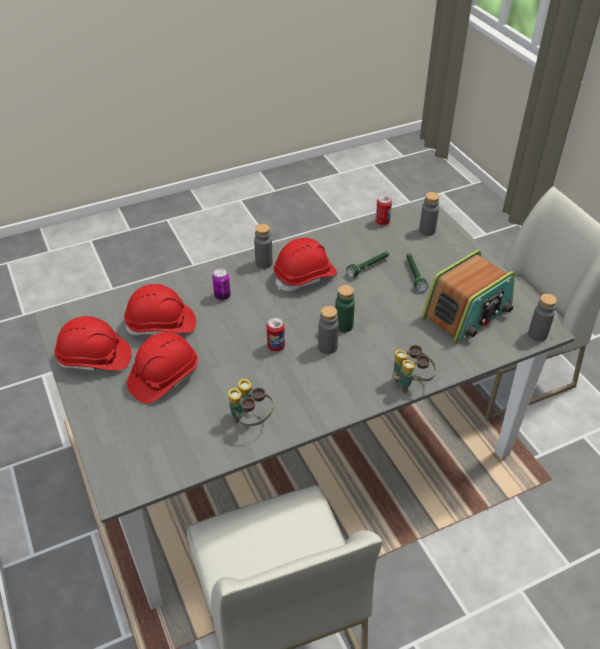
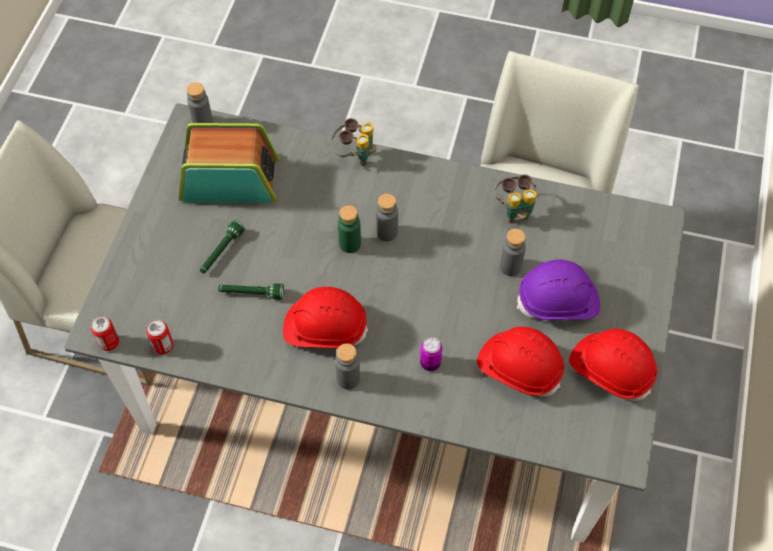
camera: 140 degrees left, 15 degrees up
(163, 377) = (558, 302): red hard hat -> purple hard hat
(276, 346) = (431, 265): can -> can (109, 342)
(427, 231) = (136, 298): grey bottle -> grey bottle (510, 266)

